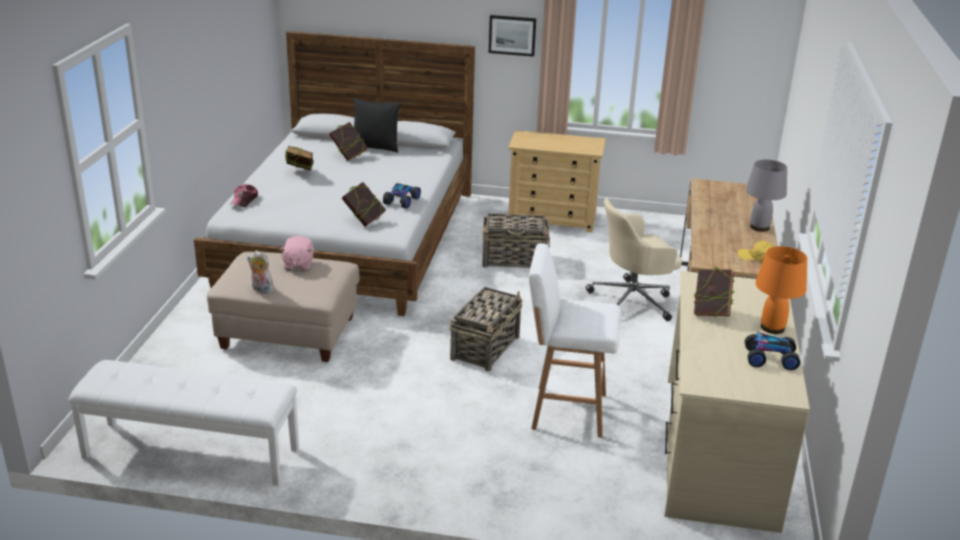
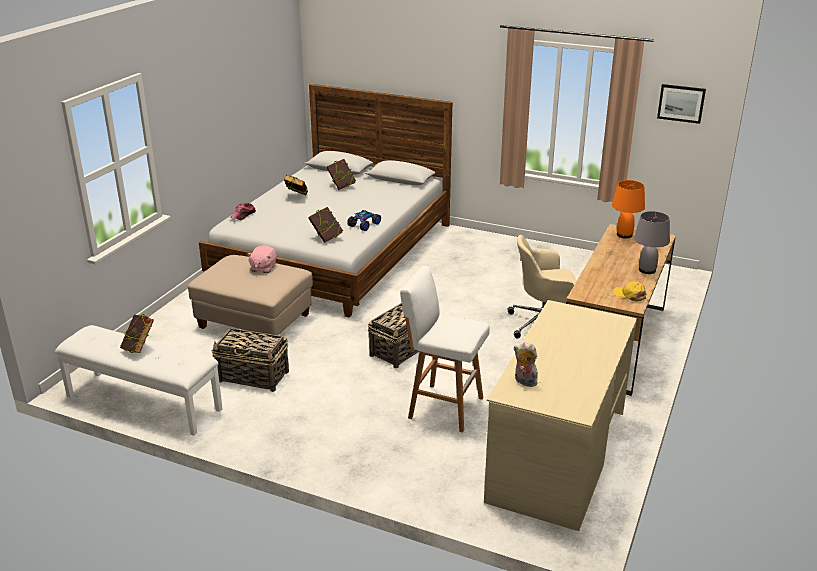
camera: 15 degrees right, 0 degrees up
(261, 290) = (226, 285): plush toy -> plush toy (524, 382)
(376, 147) = (367, 180): black pillow -> none
(512, 35) = (482, 94): picture -> picture (681, 103)
(514, 260) = (460, 281): basket -> basket (254, 376)
(552, 218) = (508, 250): beige dresser -> none
(710, 312) = (553, 336): book -> book (139, 348)
(770, 359) = (582, 381): toy car -> none
(772, 328) = (599, 355): orange table lamp -> orange table lamp (624, 235)

